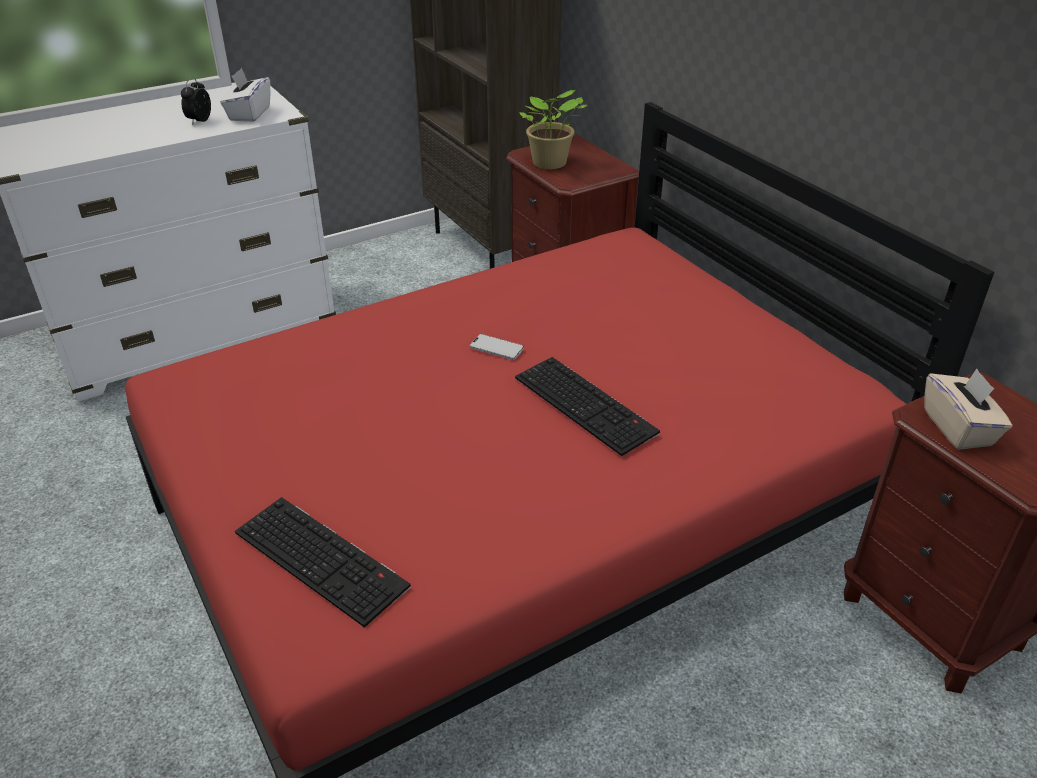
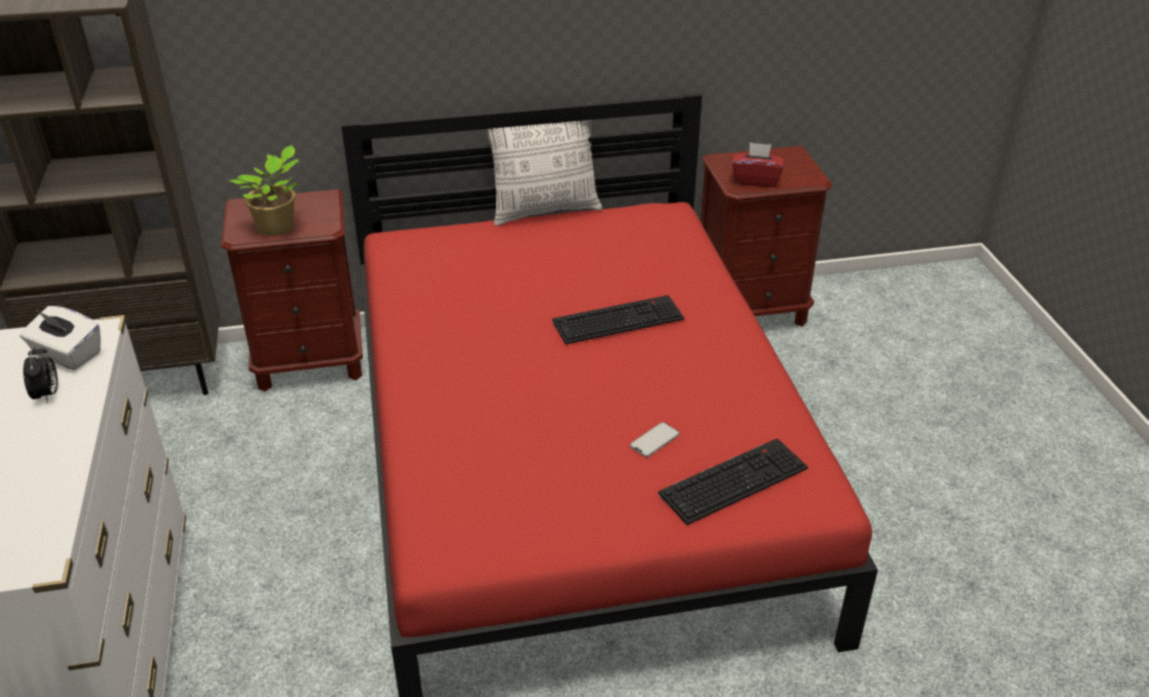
camera: 70 degrees left, 0 degrees up
(199, 121) = (47, 395): alarm clock -> alarm clock turned 135 degrees counterclockwise
(496, 348) = (515, 345): phone -> phone (654, 440)
(772, 308) = (545, 210): none -> pillow
(958, 428) = (756, 180): beige tissue box -> red tissue box

